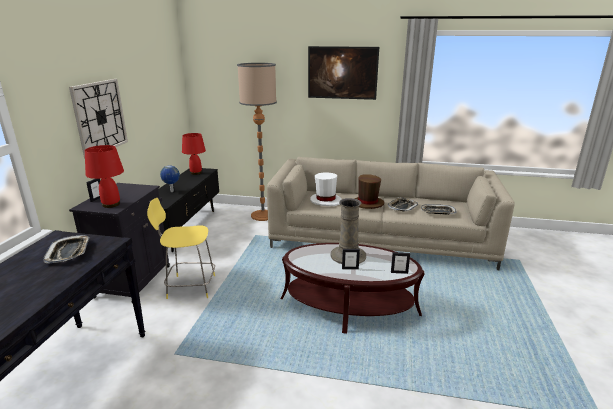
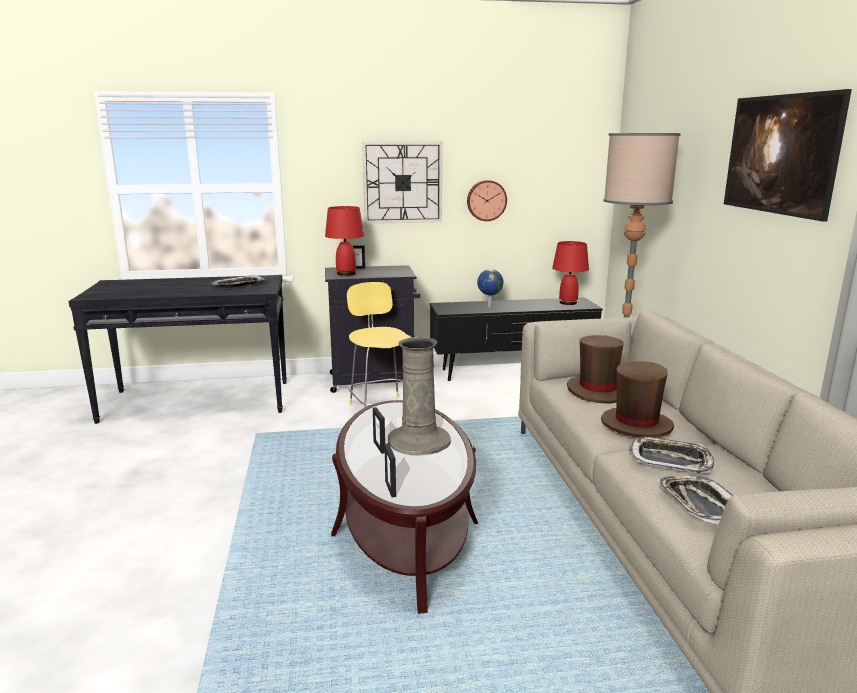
camera: 70 degrees right, 5 degrees down
(143, 118) = (486, 200): none -> wall clock
(325, 201) = (598, 391): white hat -> brown hat

